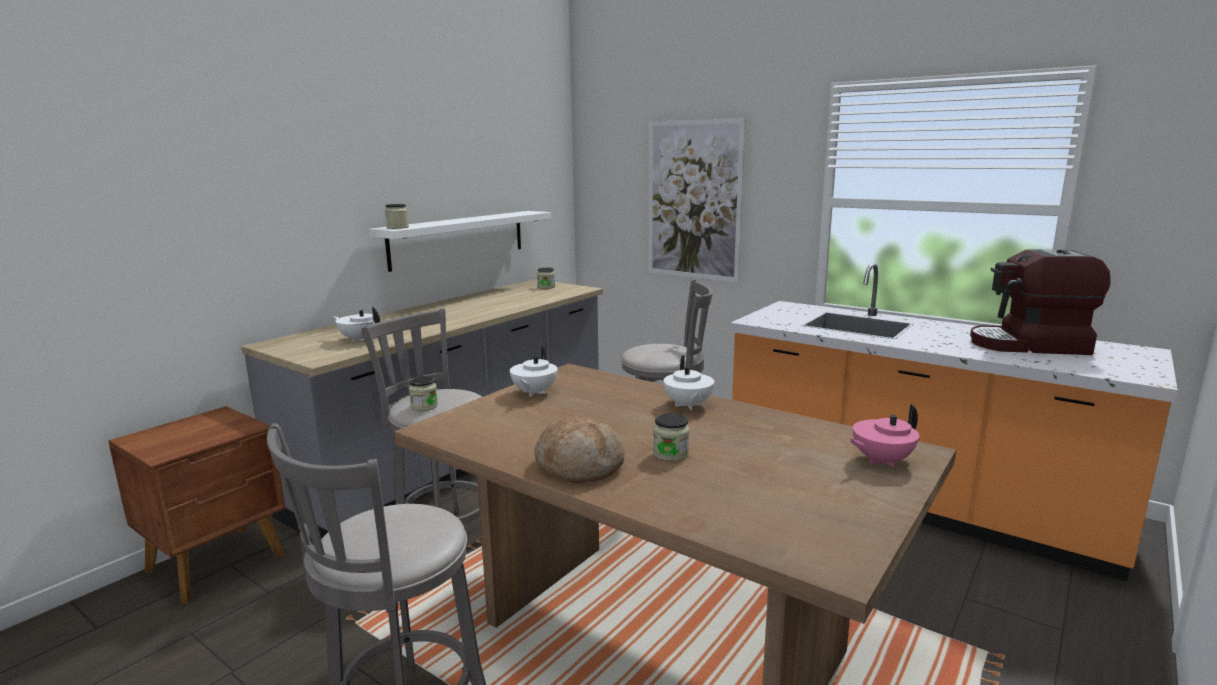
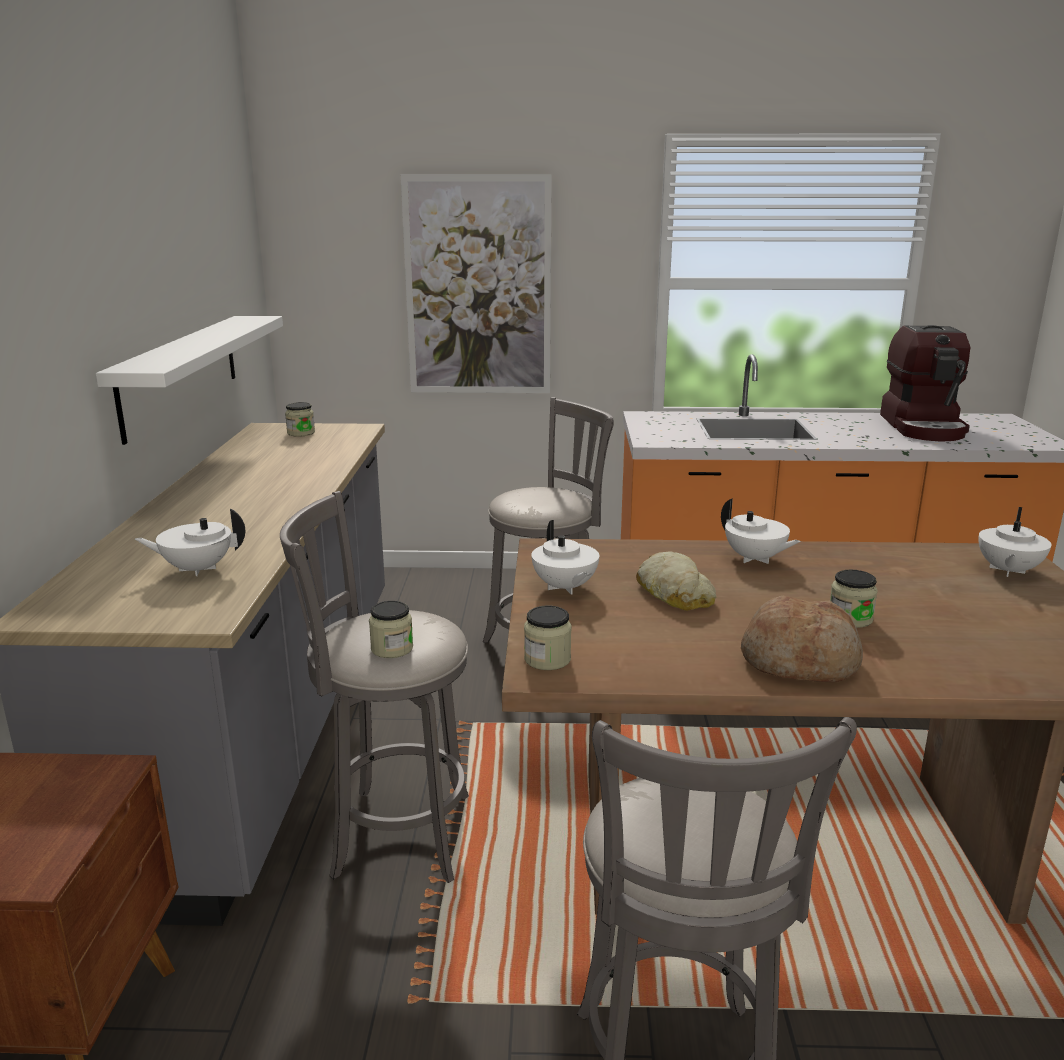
camera: 35 degrees left, 5 degrees up
(397, 227) = (148, 366): jar -> jar (547, 659)
(590, 411) = (675, 592): none -> bread
(880, 461) = (1007, 571): pink teapot -> white teapot
(1029, 345) = (924, 427): coffee machine -> coffee machine turned 60 degrees counterclockwise

